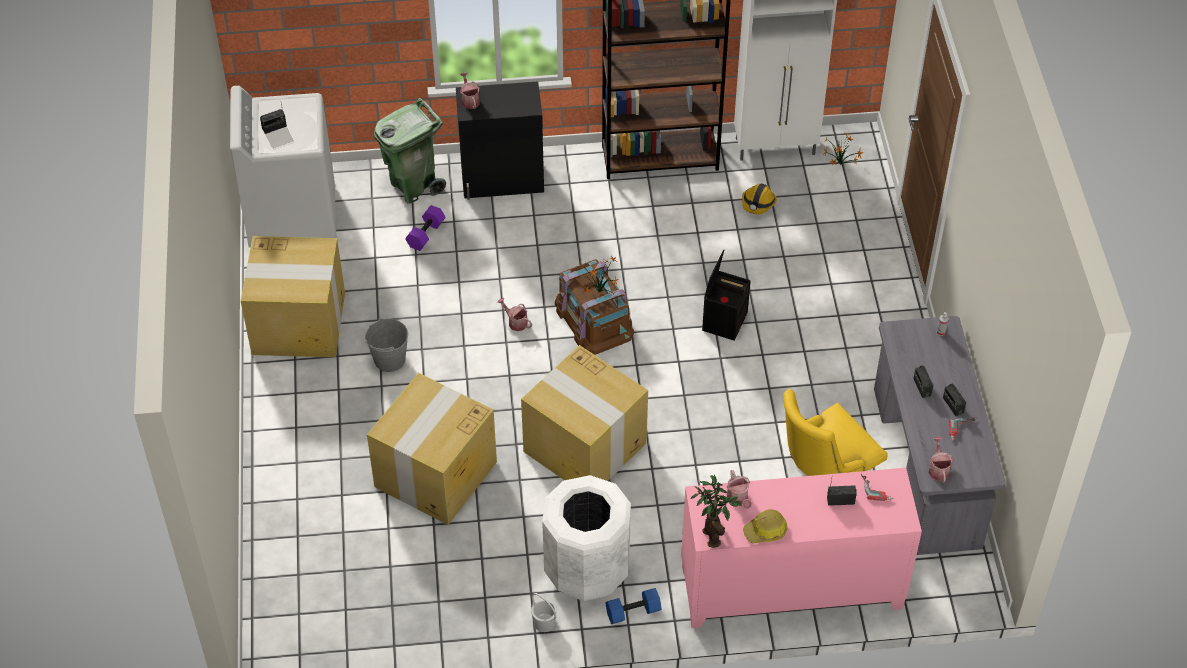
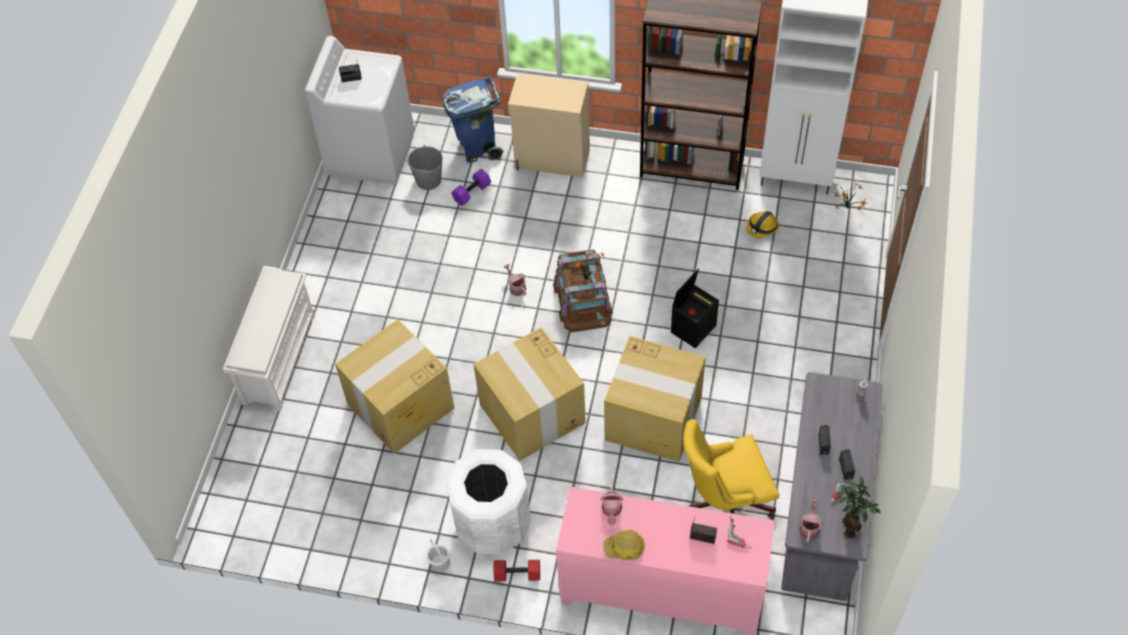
camera: 20 degrees right, 5 degrees up
(274, 457) = (279, 358): none -> white shoe rack
(300, 323) = (342, 247): cardboard box -> cardboard box (654, 419)
(389, 359) = (401, 295): grey bucket -> grey bucket (428, 180)
(414, 185) = (478, 148): green trash can -> blue trash can
(469, 100) = (524, 87): watering can -> none
(503, 180) = (552, 159): black cabinet -> beige cabinet
(633, 613) = (517, 575): blue dumbbell -> red dumbbell
(712, 534) = (576, 538): potted plant -> potted plant (850, 525)

